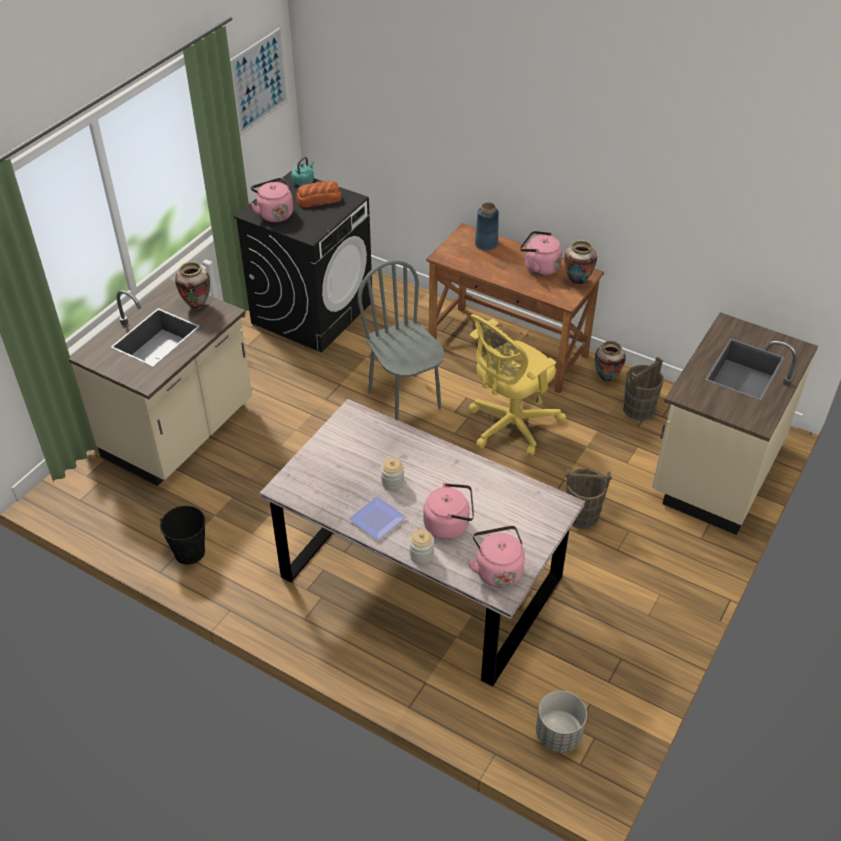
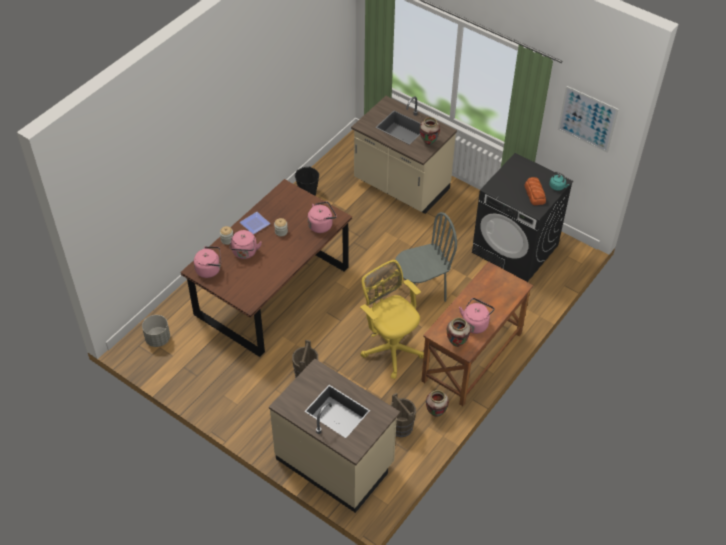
camera: 95 degrees right, 5 degrees up
(274, 214) = (517, 171): pink kettle -> pink kettle (321, 225)
(422, 576) = (273, 291): grey dining table -> brown dining table
(486, 244) = (505, 296): blue vase -> none

